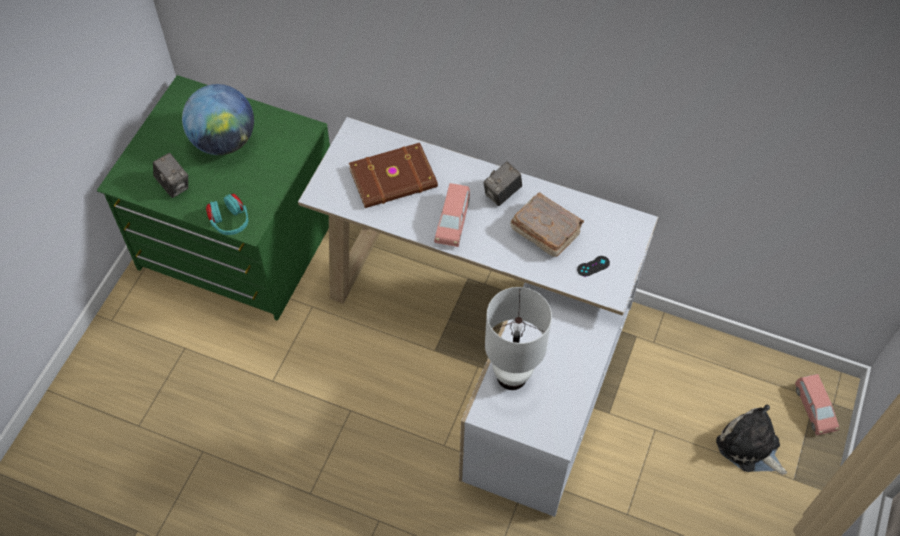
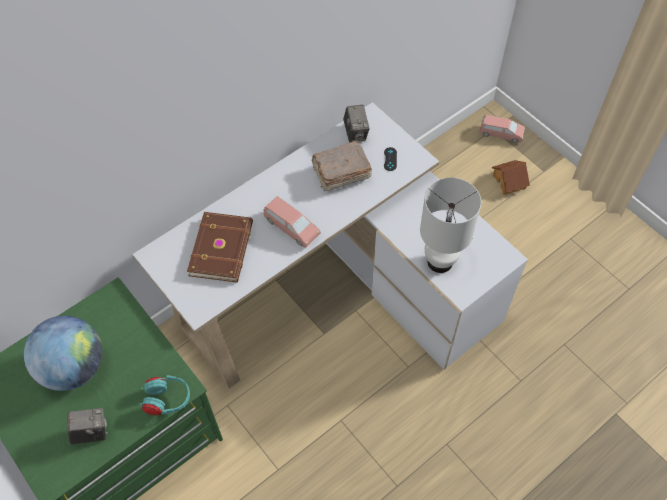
camera: 60 degrees left, 0 degrees up
(502, 194) = (288, 183): camera -> camera (356, 133)
(750, 447) = (509, 181): plush toy -> toy house

